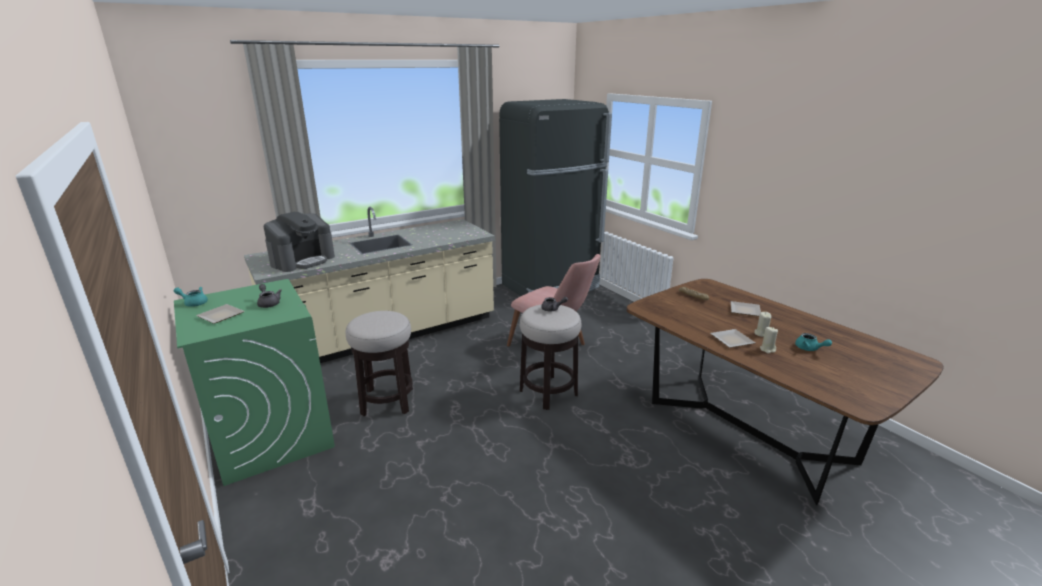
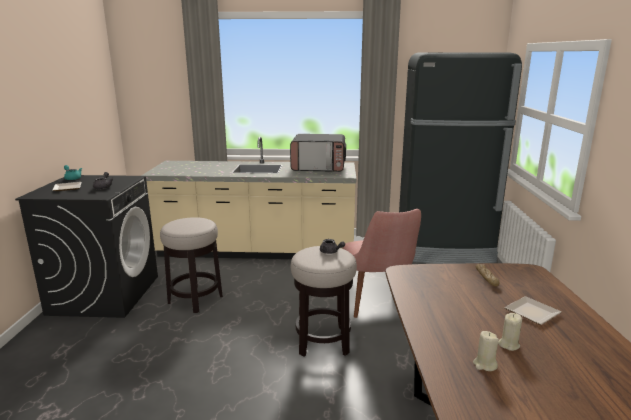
camera: 35 degrees right, 5 degrees down
(271, 435) = (105, 294): green washing machine -> black washing machine
(303, 260) = (188, 169): coffee machine -> none
(441, 231) = (319, 167): none -> microwave
(731, 341) = (451, 338): plate -> none
(809, 349) = (554, 388): turquoise teapot -> none

